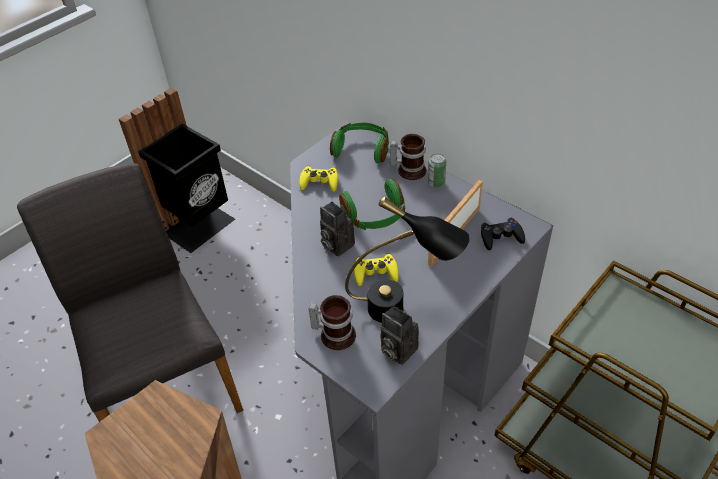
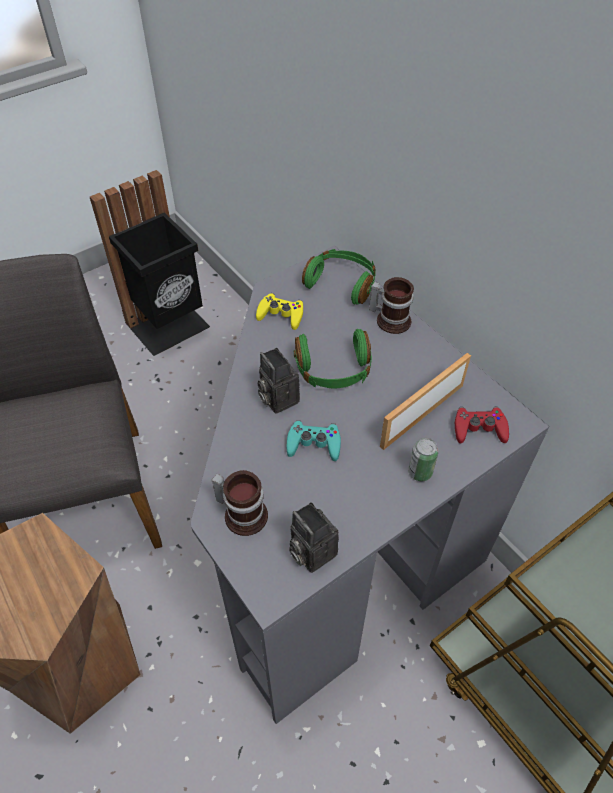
camera: 10 degrees right, 5 degrees up
(375, 273) = (314, 444): yellow game controller -> turquoise game controller
(403, 310) = (333, 500): black table lamp -> none
(436, 183) = (418, 342): can -> can (420, 472)
(501, 237) = (479, 429): black game controller -> red game controller

